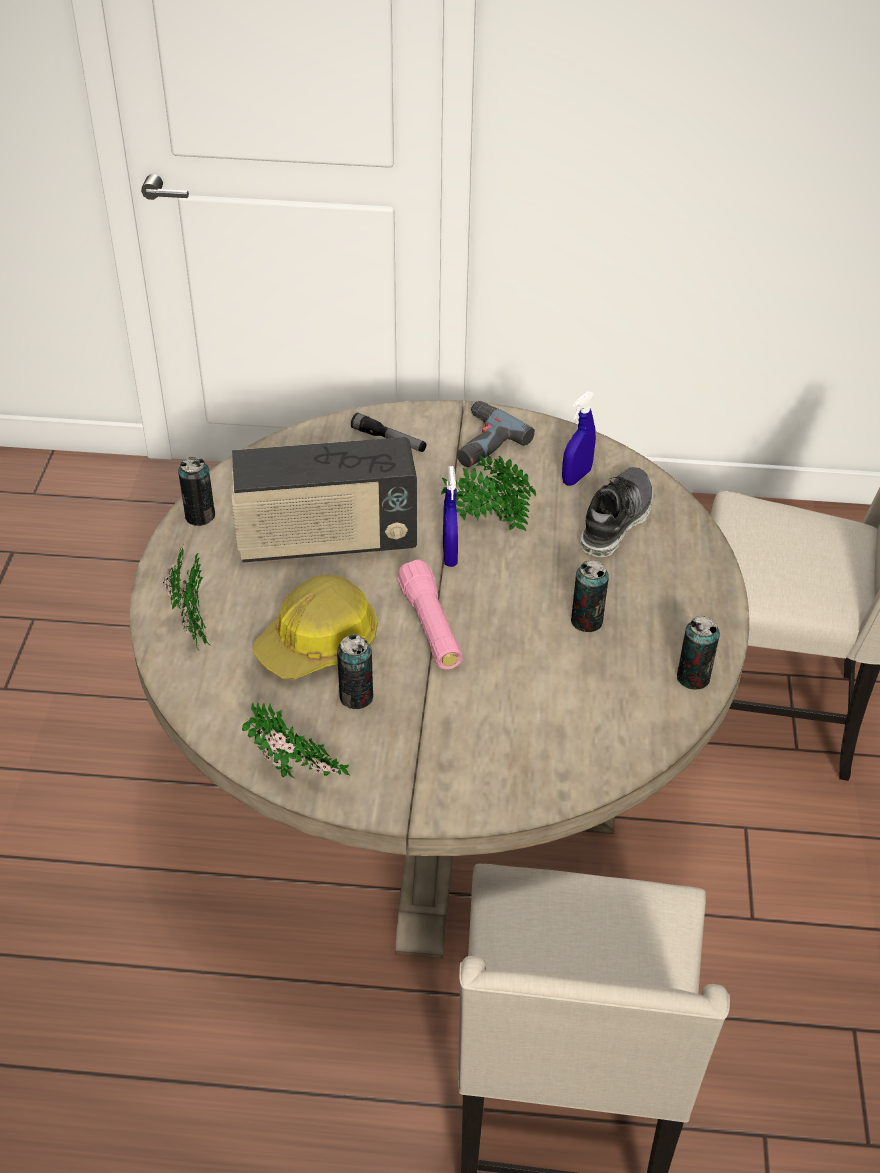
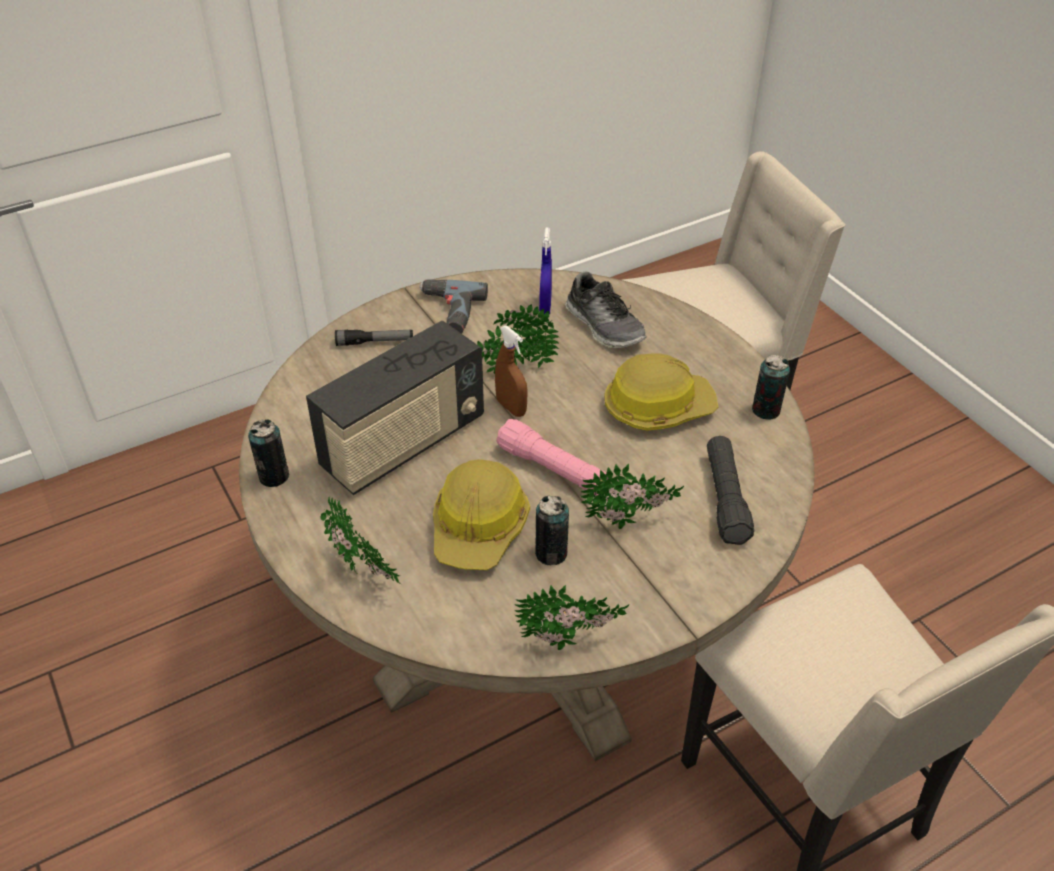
camera: 35 degrees left, 0 degrees up
(450, 555) = (511, 407): blue spray bottle -> brown spray bottle
(450, 709) = (629, 523): none -> potted plant
(562, 736) = (725, 499): none -> black flashlight
(586, 621) = (657, 407): can -> hard hat
(615, 521) = (604, 326): shoe -> shoe turned 150 degrees clockwise

